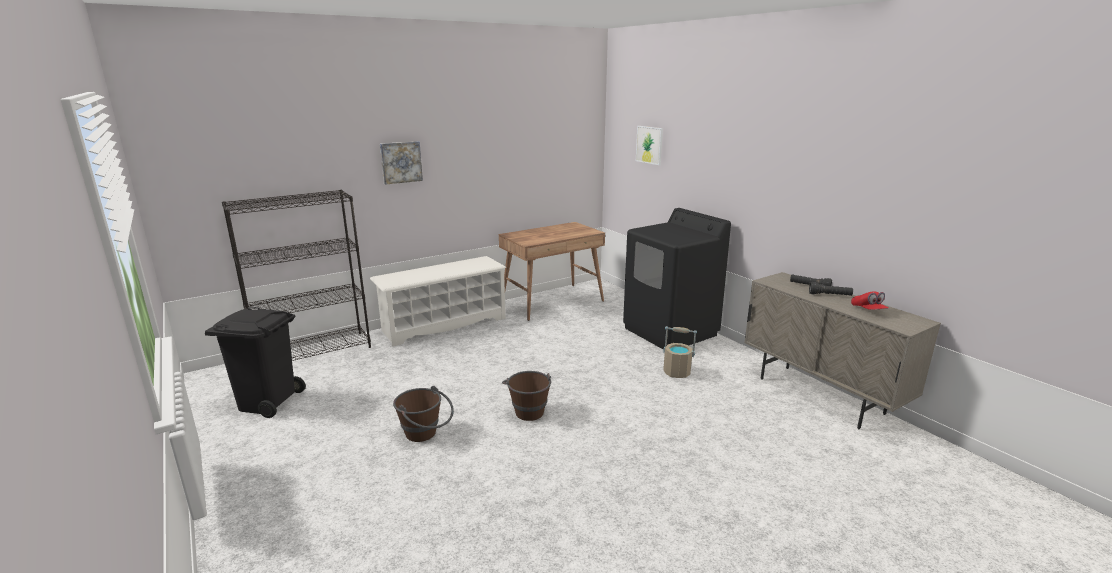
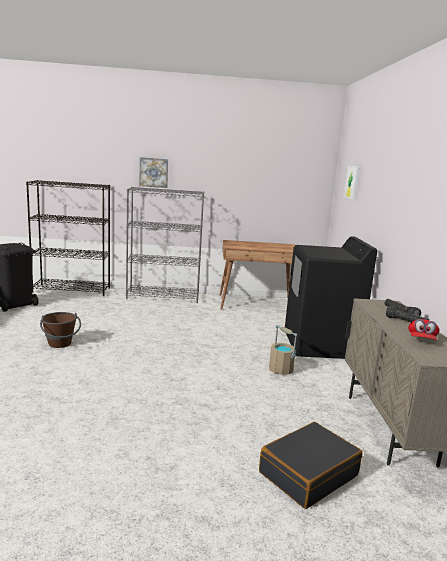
camera: 30 degrees right, 5 degrees down
(444, 324) = (163, 296): white shoe rack -> grey bookcase
(528, 409) = (138, 354): brown bucket -> none
(826, 464) = (308, 473): none -> black suitcase

